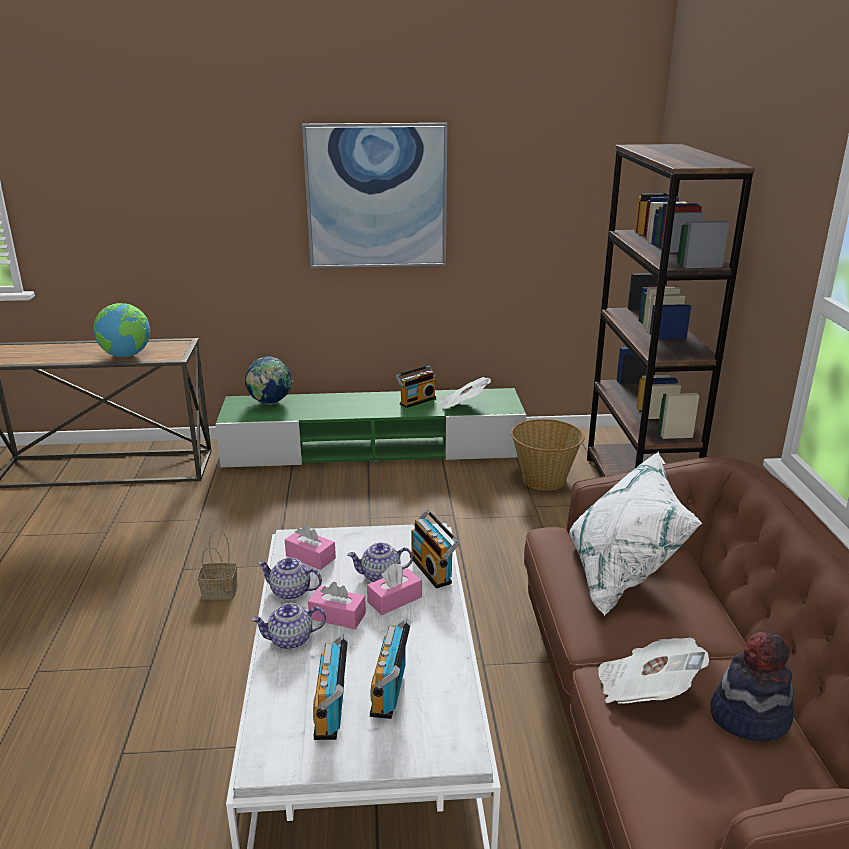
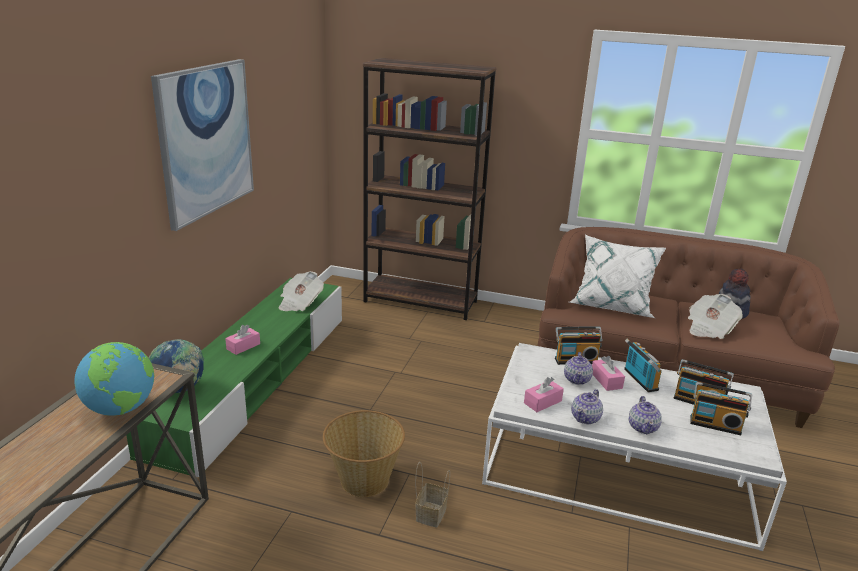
camera: 70 degrees left, 0 degrees up
(337, 616) = (620, 405): pink tissue box -> pink tissue box (243, 346)
(416, 401) = (267, 318): radio -> radio (638, 380)
(544, 479) = (376, 324): basket -> basket (364, 479)

